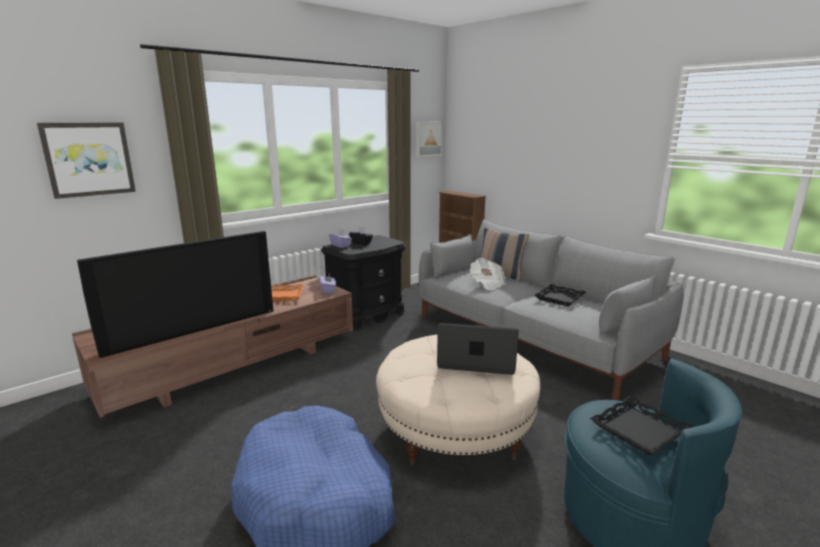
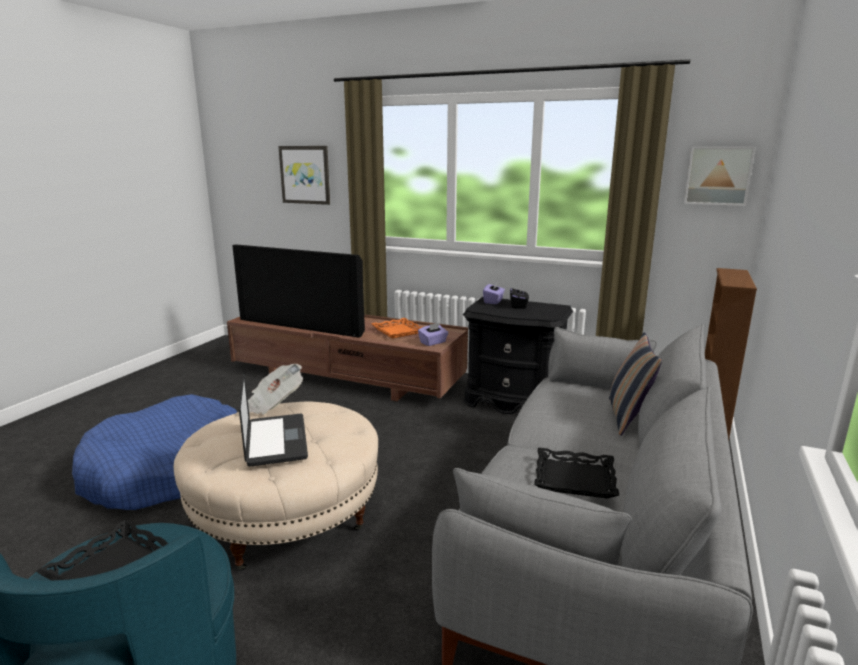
camera: 65 degrees right, 0 degrees up
(487, 284) = (565, 413): newspaper -> newspaper (273, 404)

